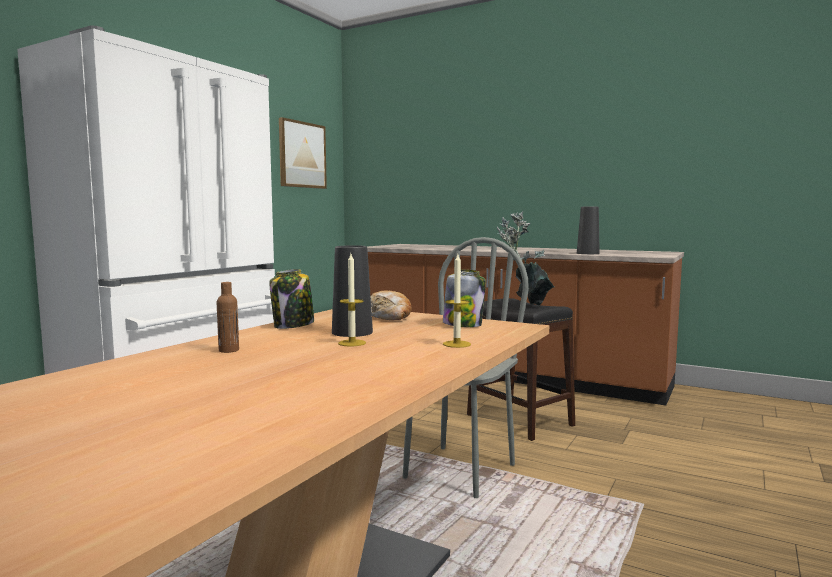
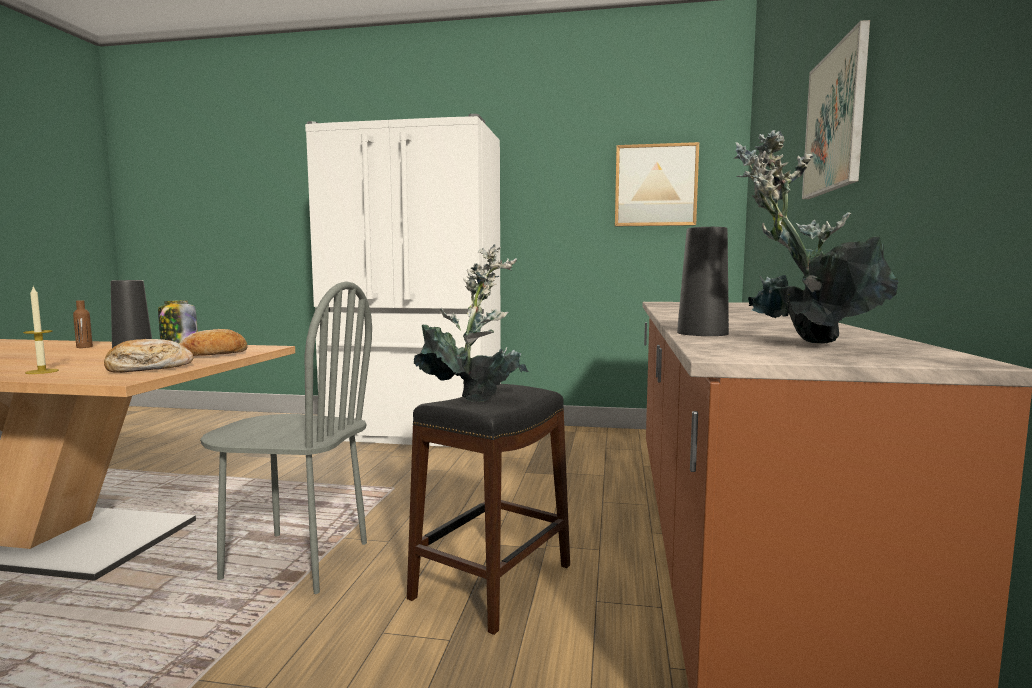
camera: 70 degrees right, 0 degrees up
(352, 343) = (82, 357): candle -> none
(463, 325) = (149, 368): jar -> bread
(509, 150) = (835, 121): none -> picture
(630, 253) = (801, 344): none -> potted plant

